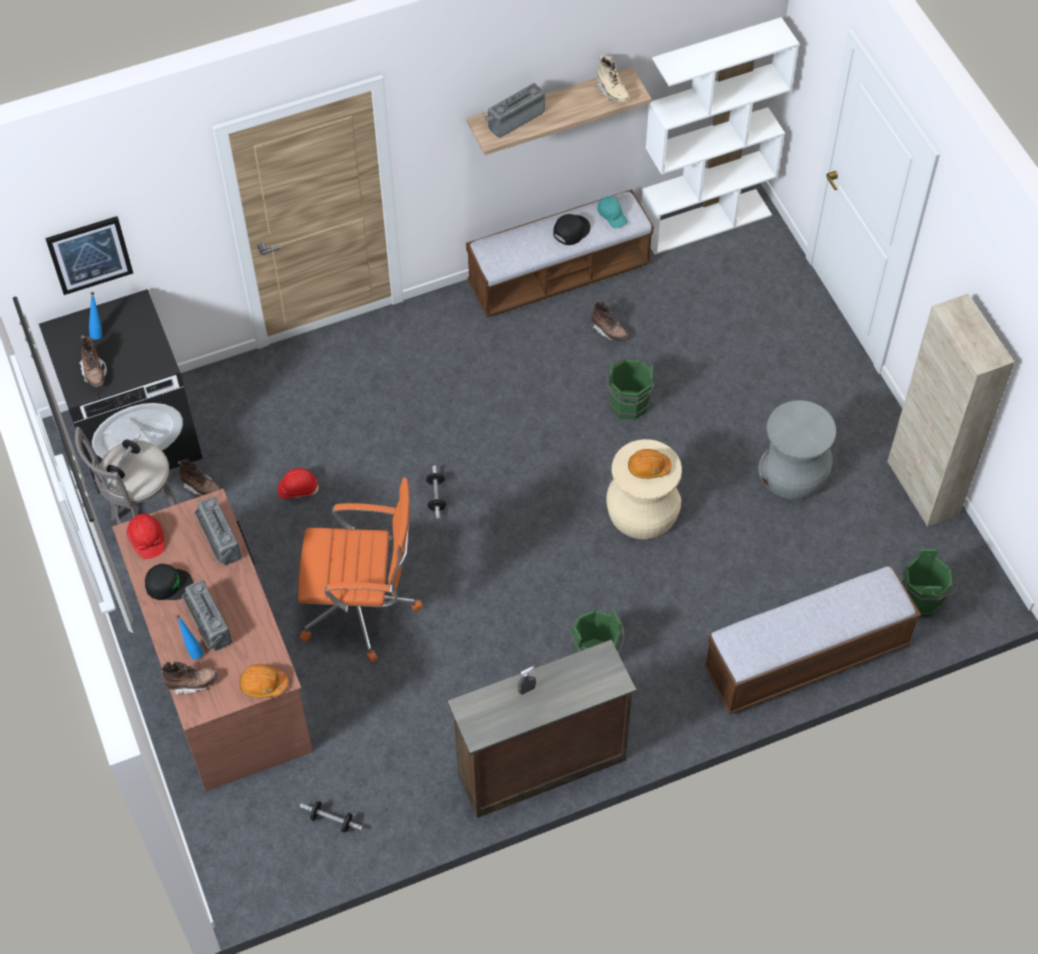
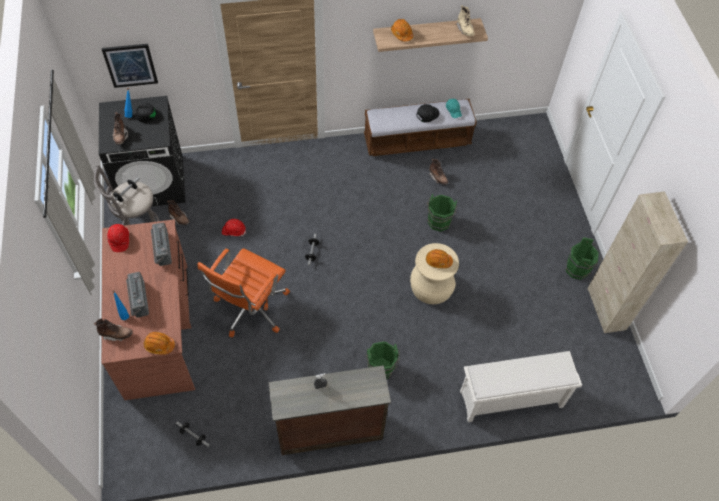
camera: 10 degrees right, 0 degrees up
(168, 584) = (123, 270): black cap -> black cap (149, 116)
(362, 607) = (250, 308): orange office chair -> orange office chair turned 105 degrees clockwise
(514, 118) = (401, 34): radio -> orange hard hat
(706, 221) = (509, 127): white bookcase -> none
(793, 472) = (528, 282): grey stool -> none
(805, 658) = (510, 399): bench -> white shoe rack
(923, 601) = (592, 379): green bucket -> green bucket (579, 270)

